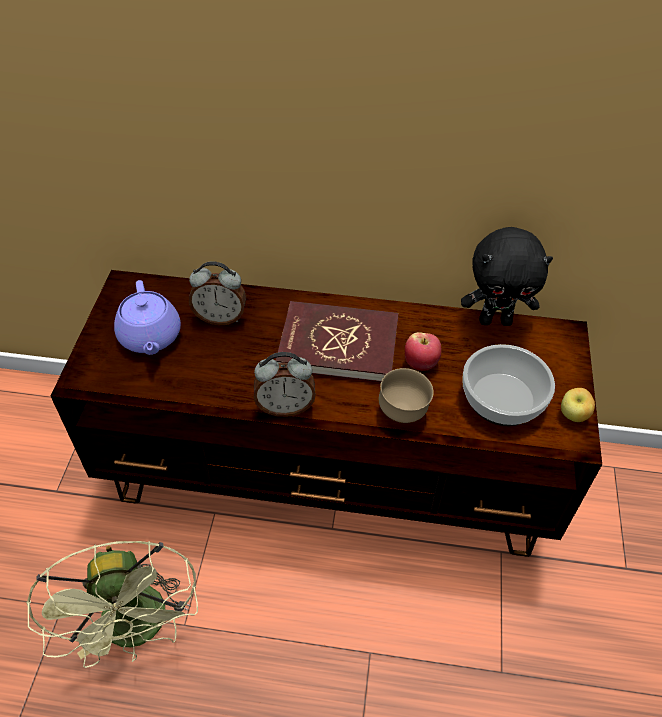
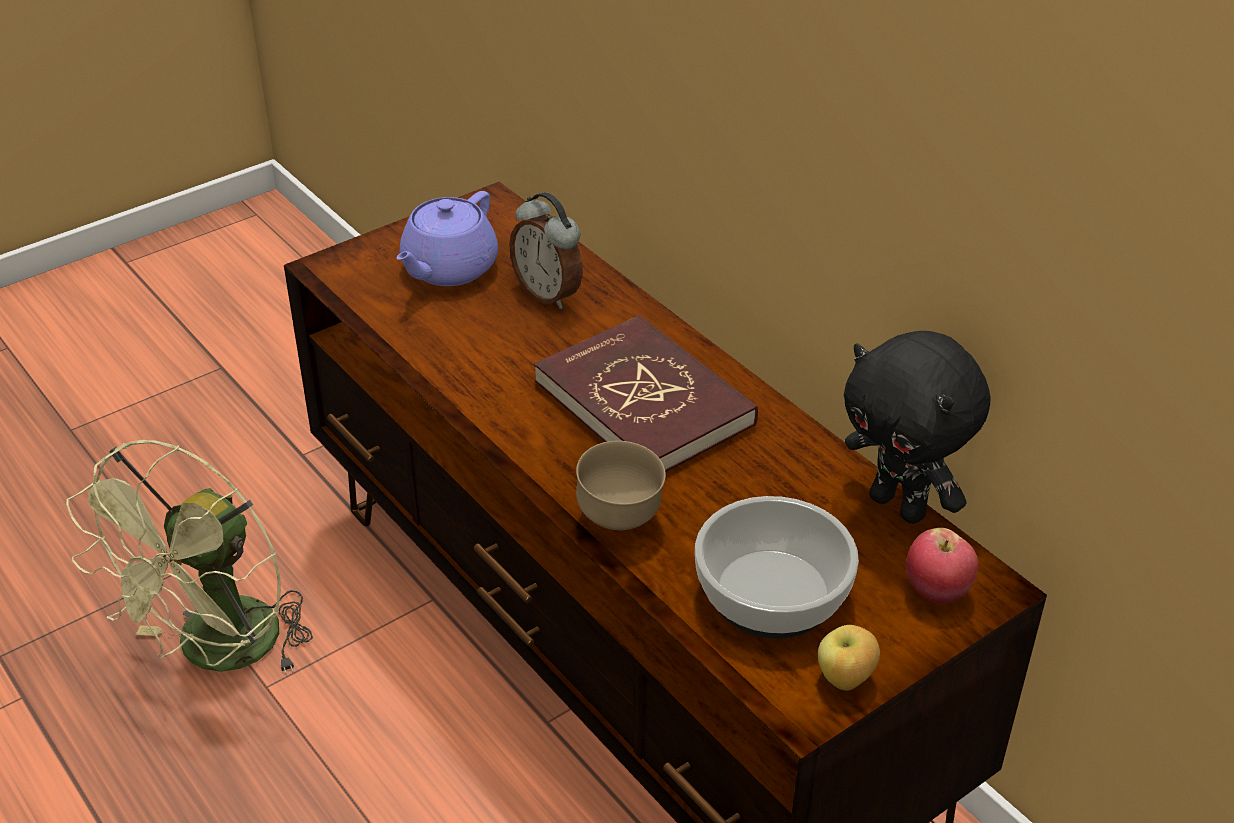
camera: 45 degrees right, 10 degrees down
(285, 407) = (493, 424): alarm clock -> none
(421, 363) = (719, 486): apple -> apple (937, 591)

